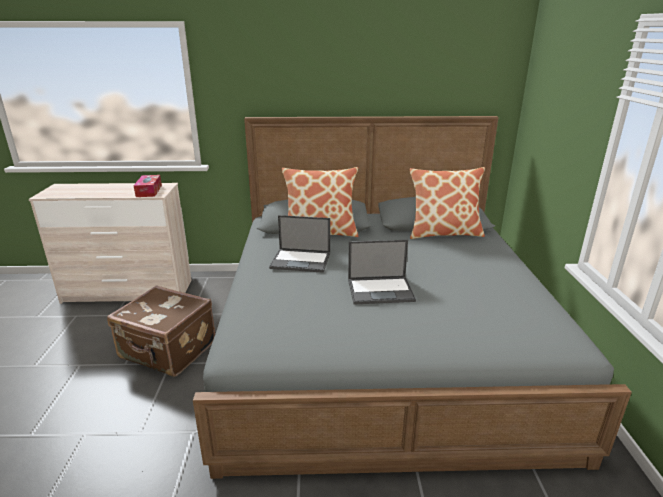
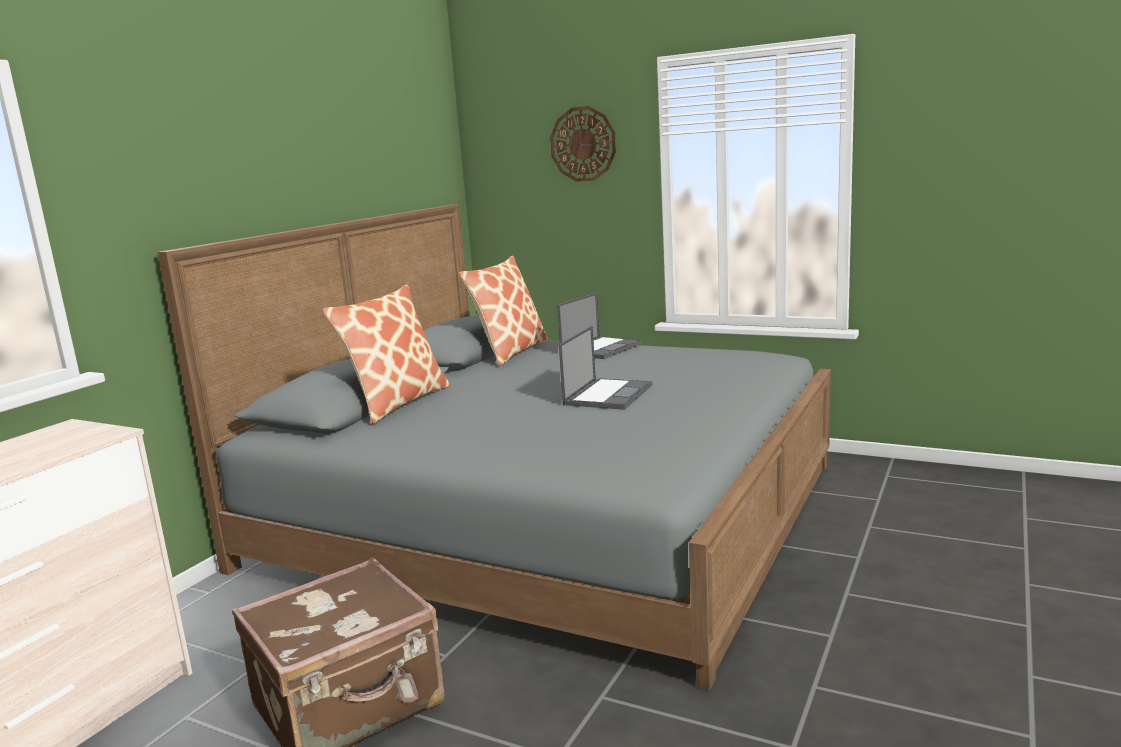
camera: 60 degrees left, 10 degrees down
(149, 191) = (67, 440): tissue box -> none
(301, 260) = (469, 421): laptop -> laptop (601, 348)
(577, 89) = (583, 144): none -> wall clock

